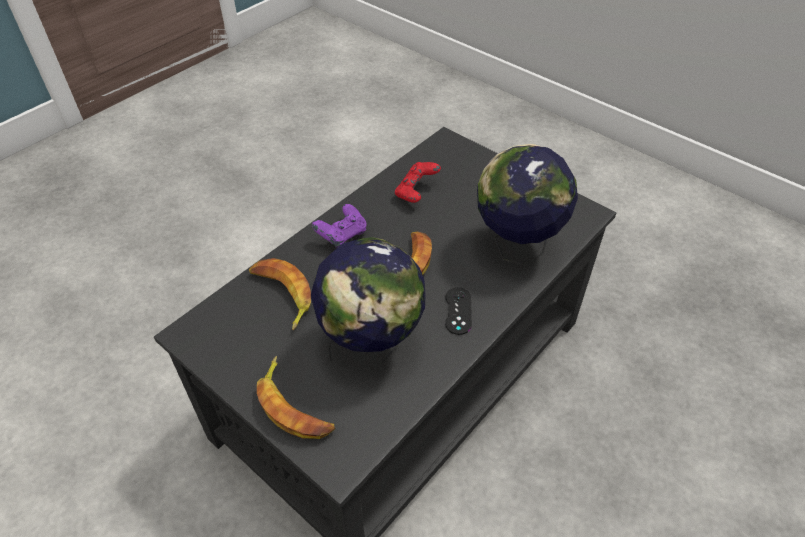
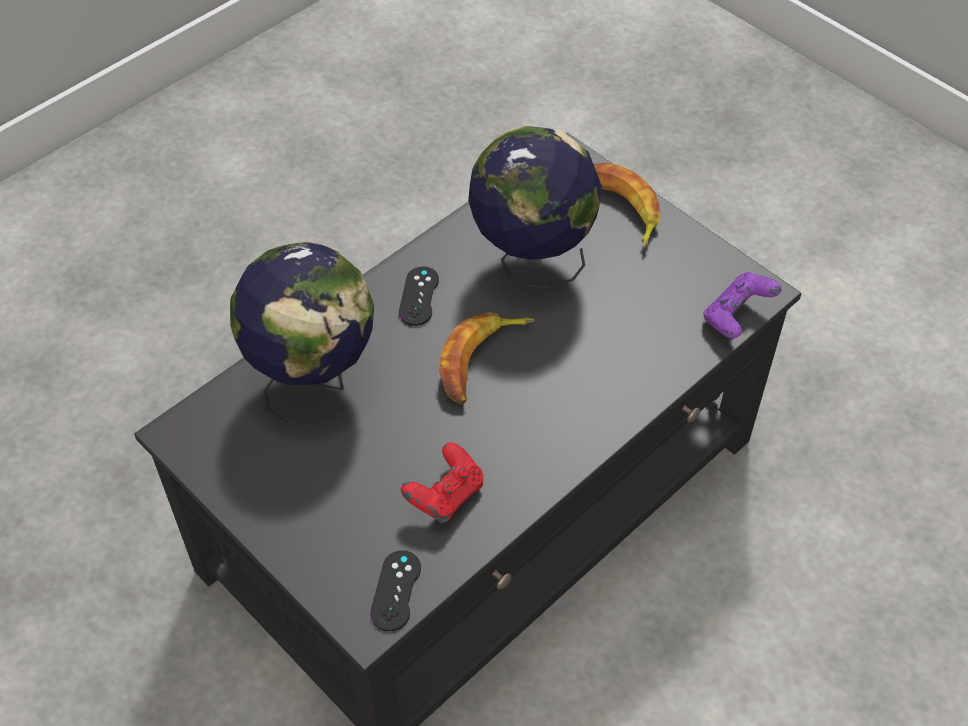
camera: 175 degrees left, 5 degrees up
(281, 295) = (649, 332): banana -> none
(342, 236) = (570, 419): purple game controller -> purple game controller (737, 317)
(435, 152) = (396, 590): none -> black game controller

